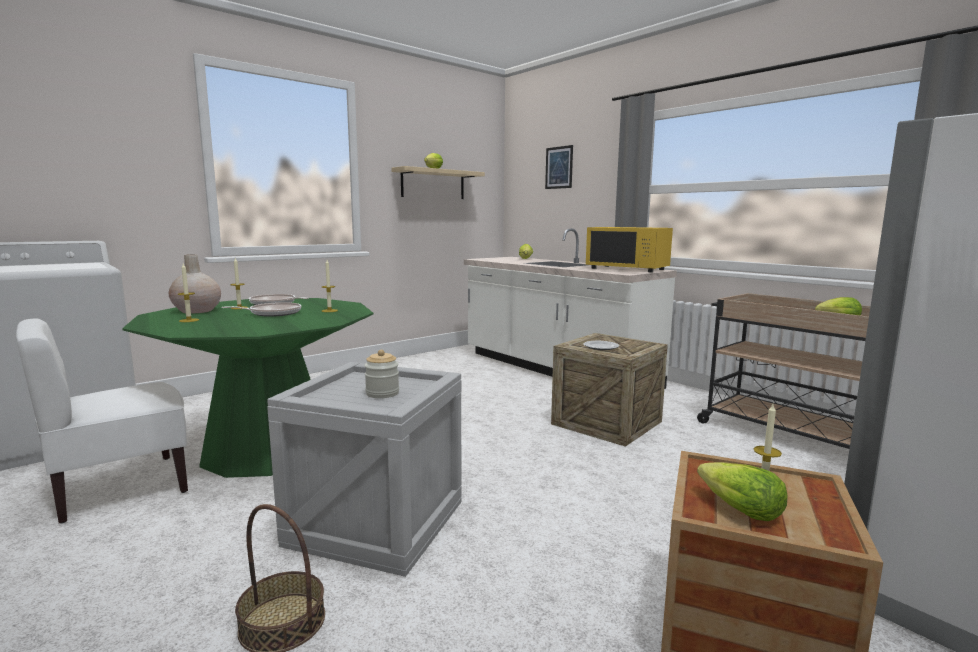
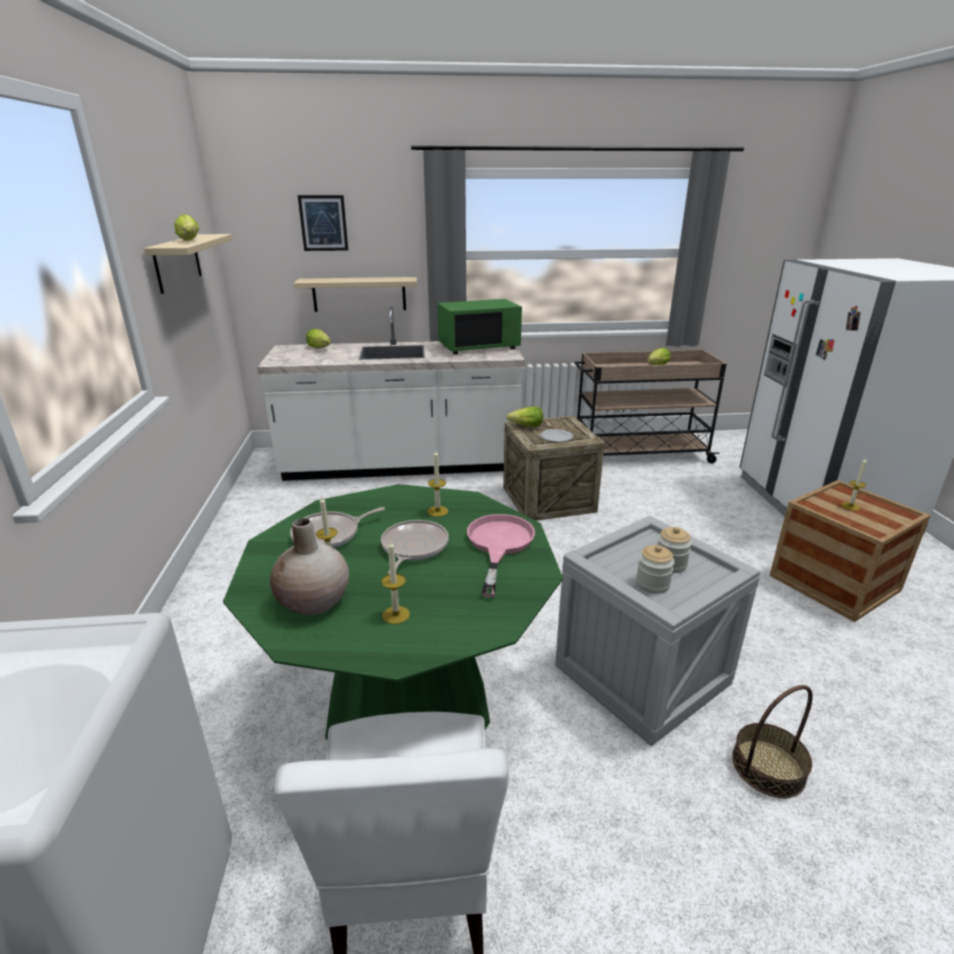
camera: 55 degrees left, 15 degrees up
(294, 323) = (498, 545): none -> pink frying pan
(339, 392) = (652, 584): none -> jar
(574, 223) = (359, 294): none -> beige shelf
(627, 269) = (479, 347): yellow microwave -> green microwave
(739, 510) = (870, 521): lettuce -> lettuce (526, 426)

